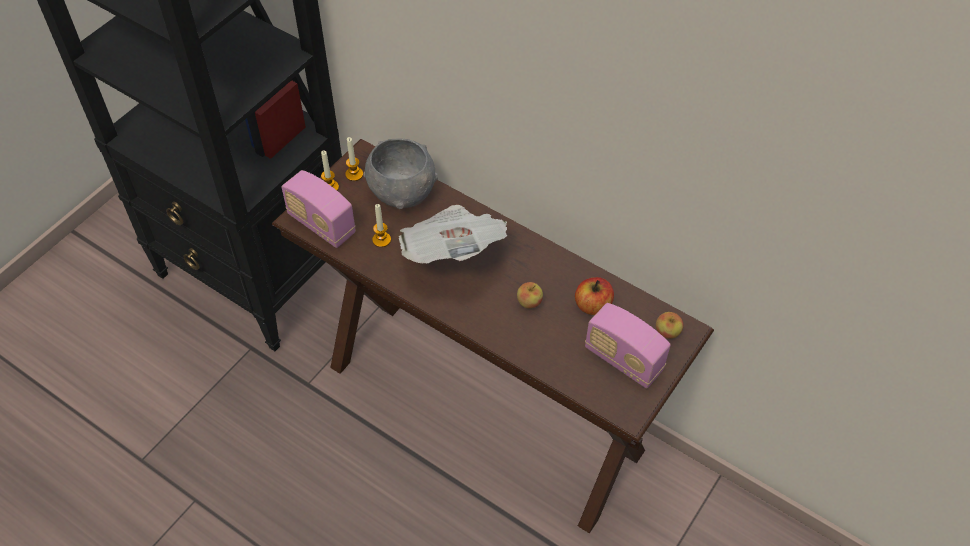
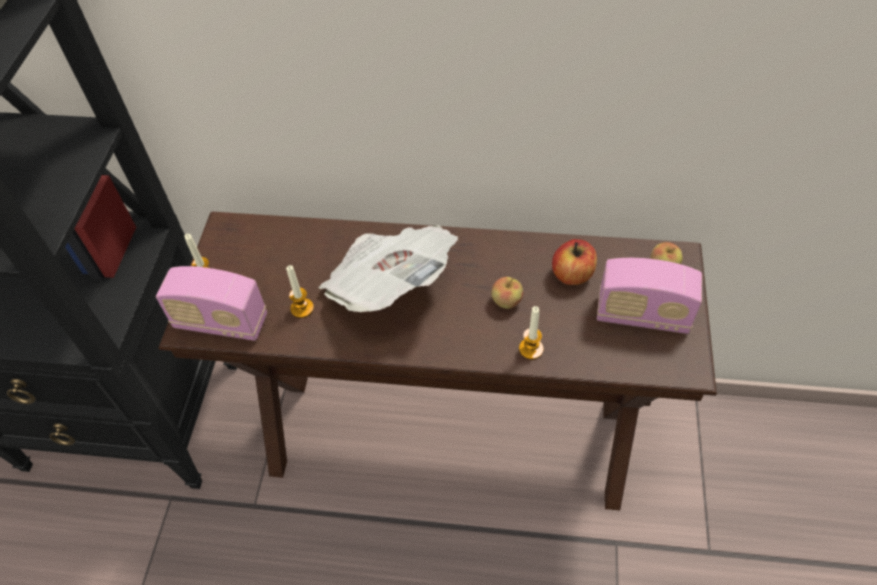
camera: 25 degrees left, 0 degrees up
(354, 174) = (226, 252): candle -> candle (531, 349)
(402, 191) = (293, 246): grey bowl -> none

